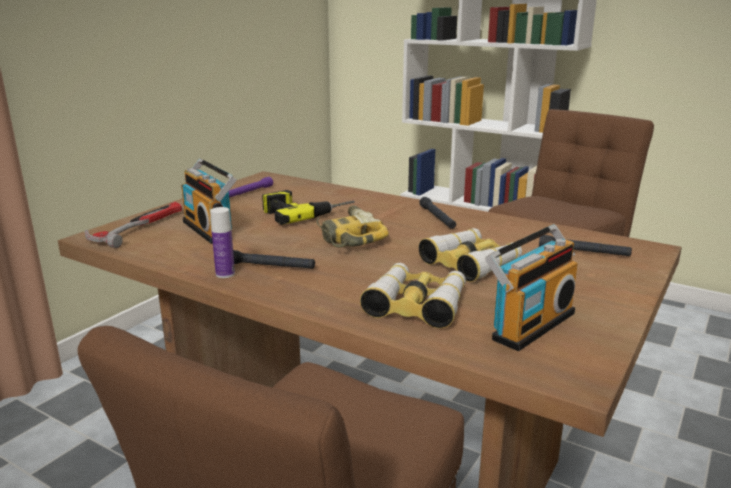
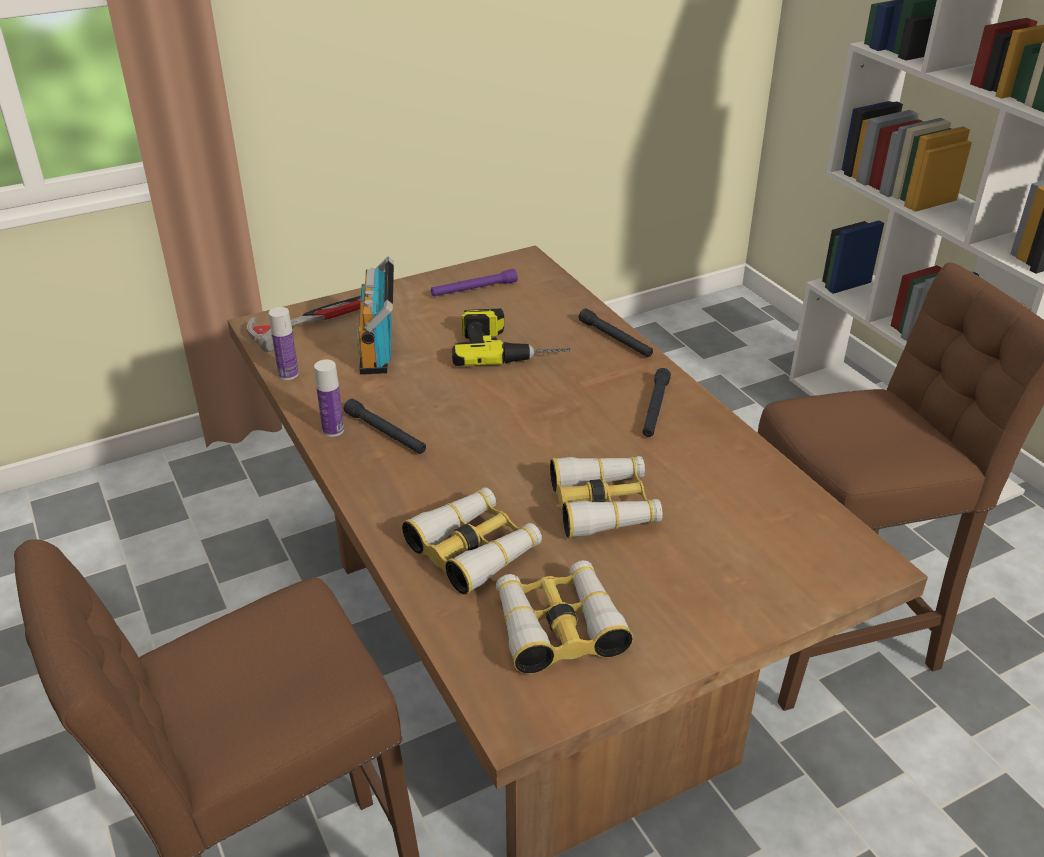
camera: 30 degrees right, 15 degrees up
(149, 255) = (288, 374): none -> bottle
(347, 236) = (511, 409): power drill -> none
(529, 324) = (558, 626): radio -> binoculars
(583, 252) = (769, 537): black flashlight -> black flashlight (615, 339)

